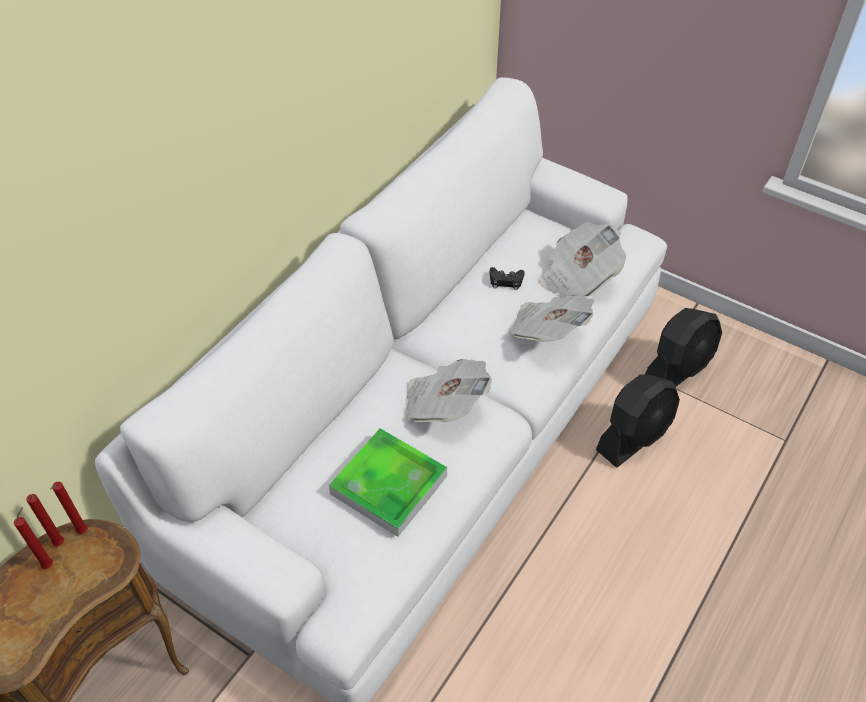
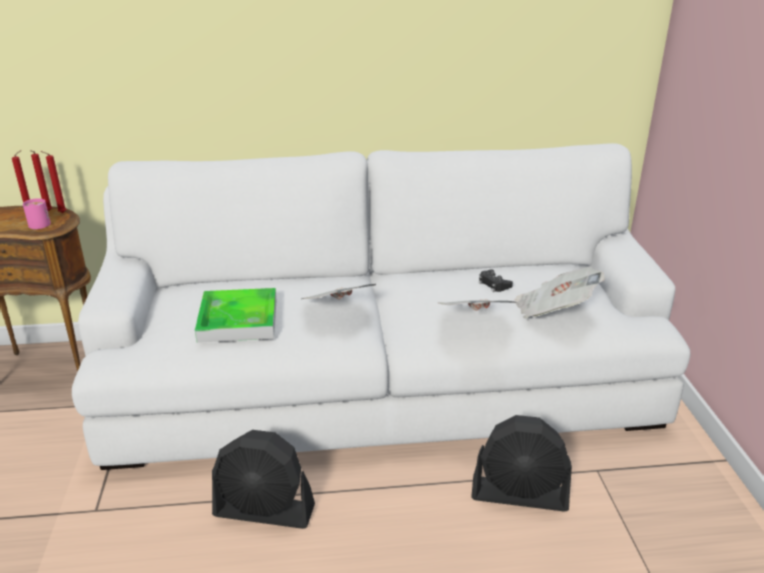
camera: 50 degrees right, 20 degrees down
(89, 564) = (40, 223): none -> pink mug
(678, 369) = (632, 485): black fan -> black fan (264, 511)

